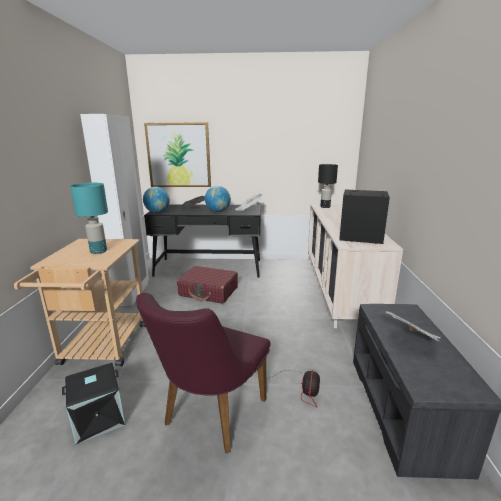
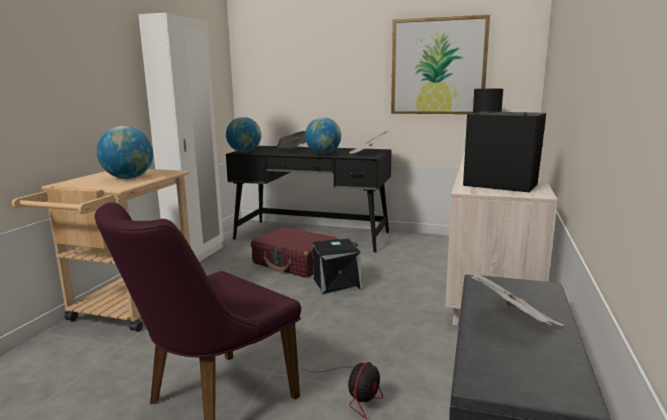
camera: 15 degrees right, 5 degrees down
(98, 251) = (128, 178): turquoise table lamp -> globe
(98, 419) = (77, 383): black storage box -> black storage box (336, 284)
(179, 155) = (283, 79): picture -> picture (438, 66)

